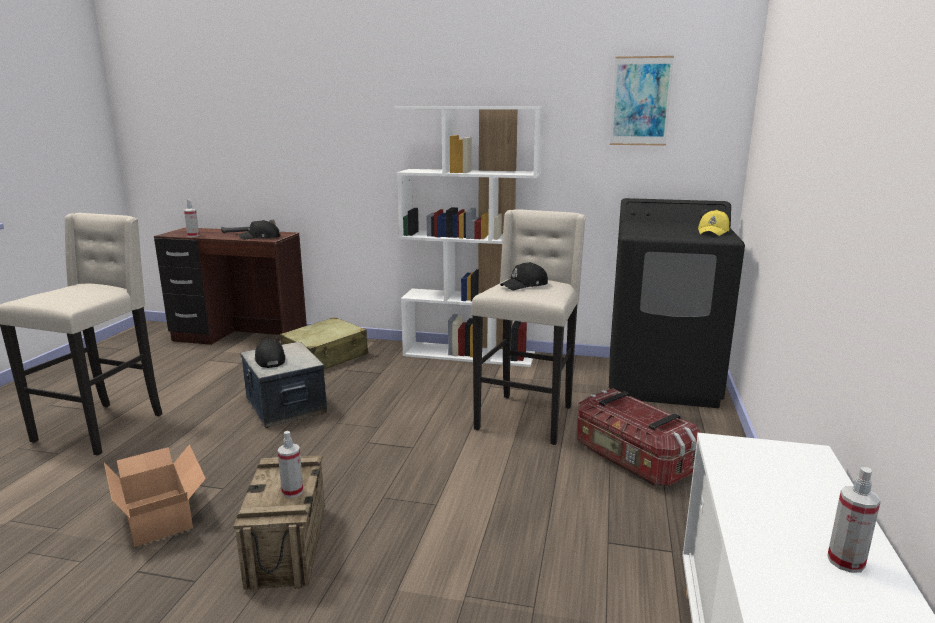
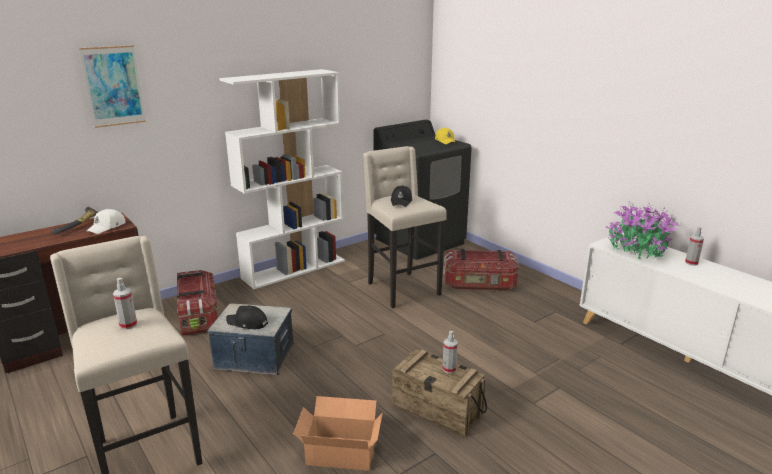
camera: 50 degrees left, 5 degrees up
(193, 236) = (24, 247): spray bottle -> spray bottle (128, 325)
(260, 237) = (107, 227): black cap -> white cap
(326, 357) = (198, 315): beige suitcase -> storage box
(640, 101) = (377, 60): picture -> picture (113, 86)
(773, 482) = (637, 250): none -> potted plant

